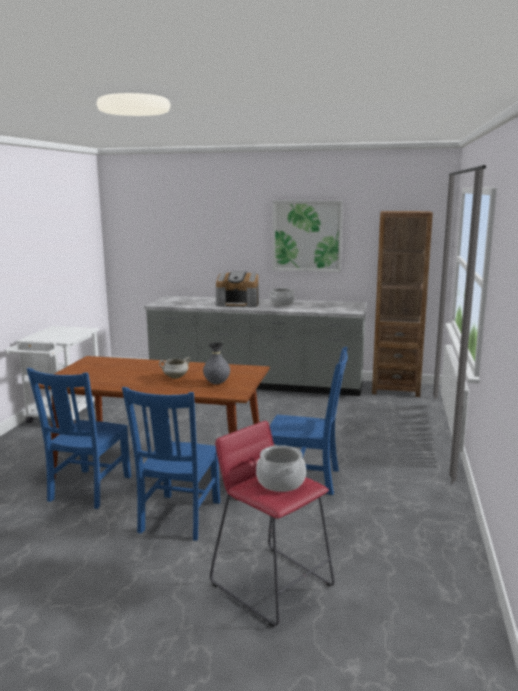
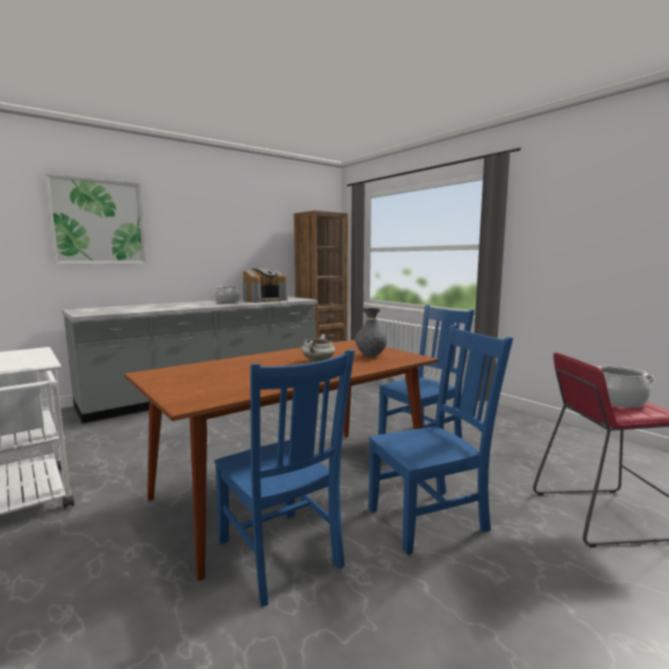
camera: 50 degrees left, 5 degrees down
(179, 518) = (431, 518): blue chair -> blue chair turned 75 degrees counterclockwise
(238, 304) = (186, 305): coffee machine -> coffee machine (265, 300)
(307, 236) = (232, 234): picture -> picture (98, 222)

